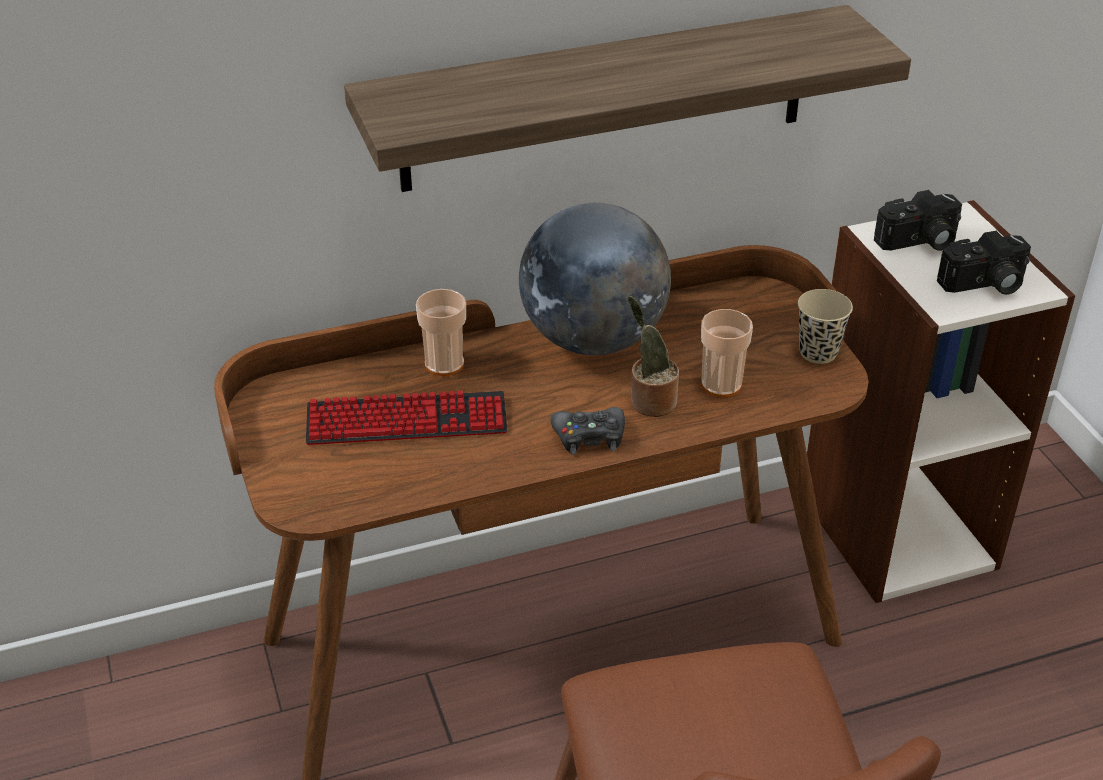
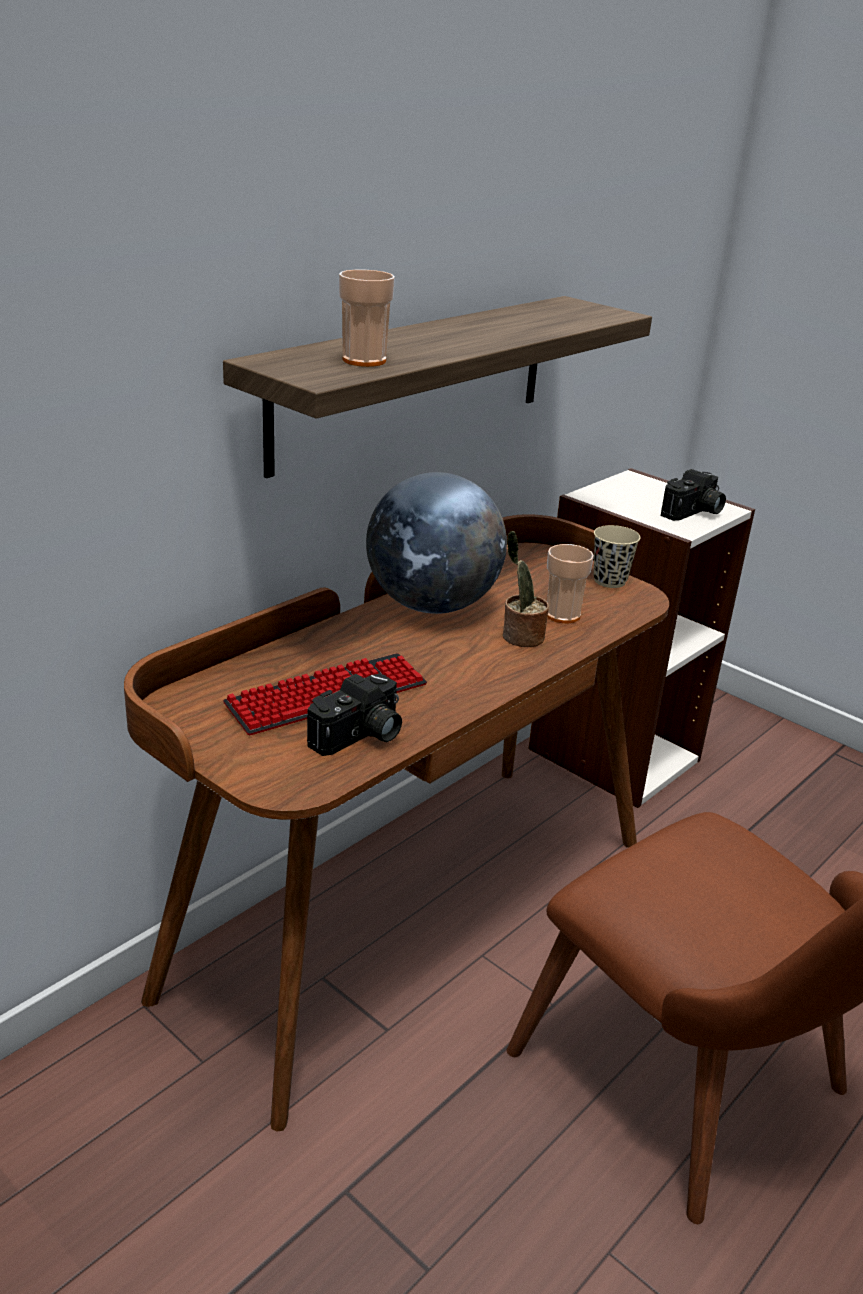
camera: 30 degrees left, 10 degrees down
(444, 364) = (321, 647): cup -> cup (364, 360)
(589, 437) = (497, 671): black game controller -> none
(919, 242) = (624, 496): camera -> camera (360, 737)

